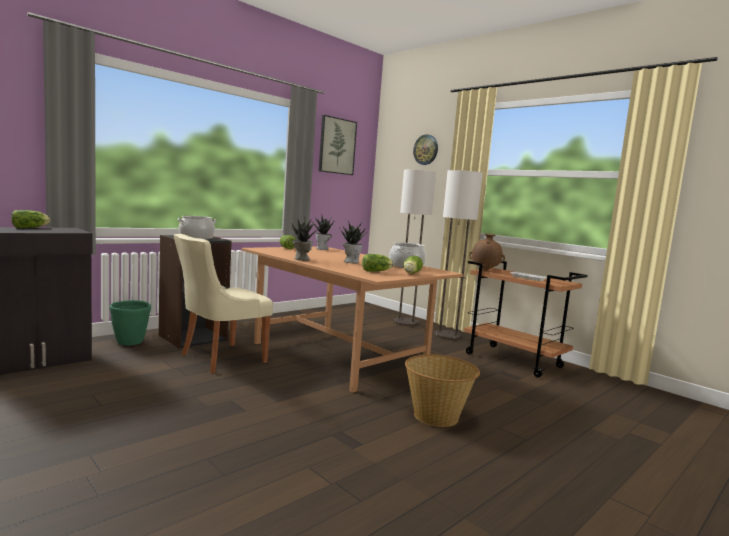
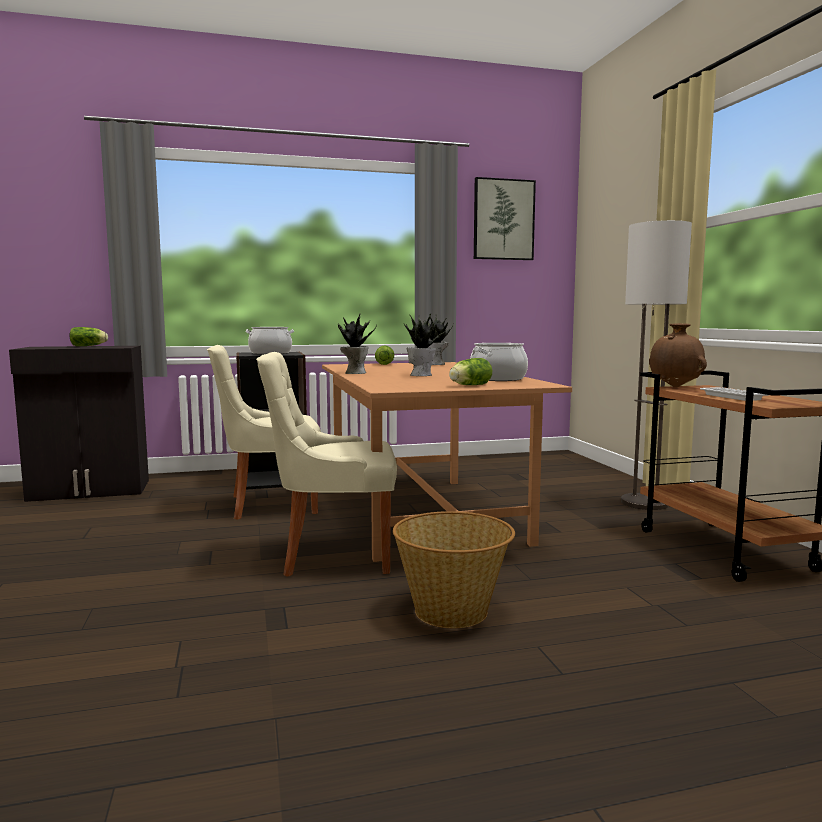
camera: 30 degrees right, 0 degrees up
(130, 343) = (201, 481): green planter -> none
(320, 391) = (332, 554): none -> beige chair
(377, 271) = (419, 383): lettuce -> none
(406, 322) = (596, 480): floor lamp -> none
(426, 149) = (633, 203): wall clock -> none

